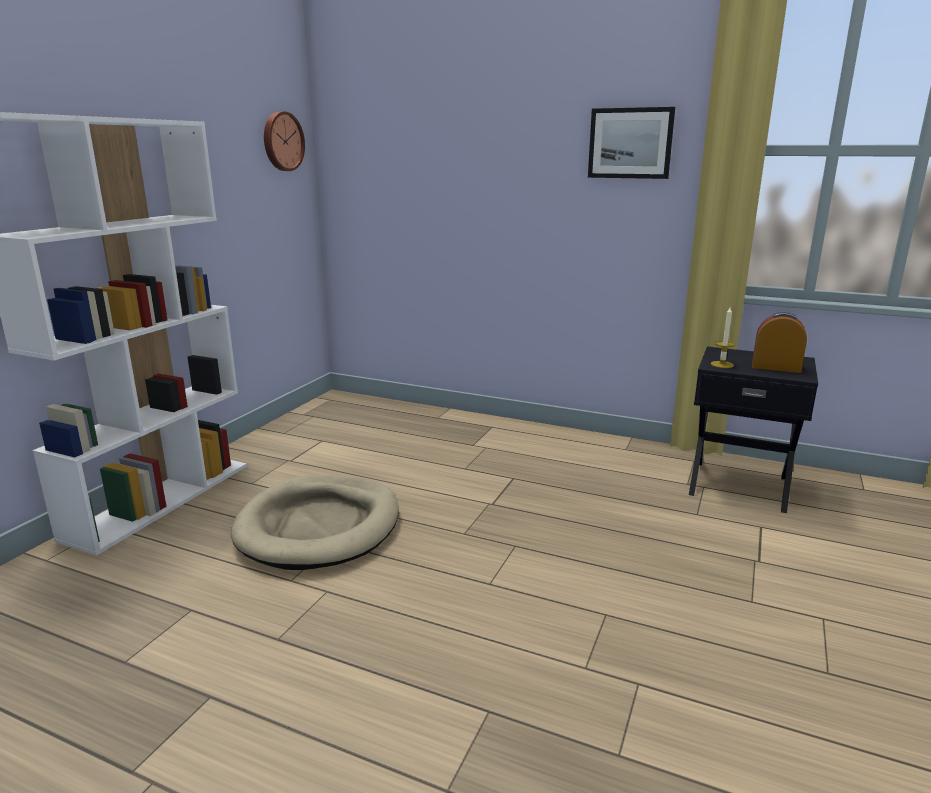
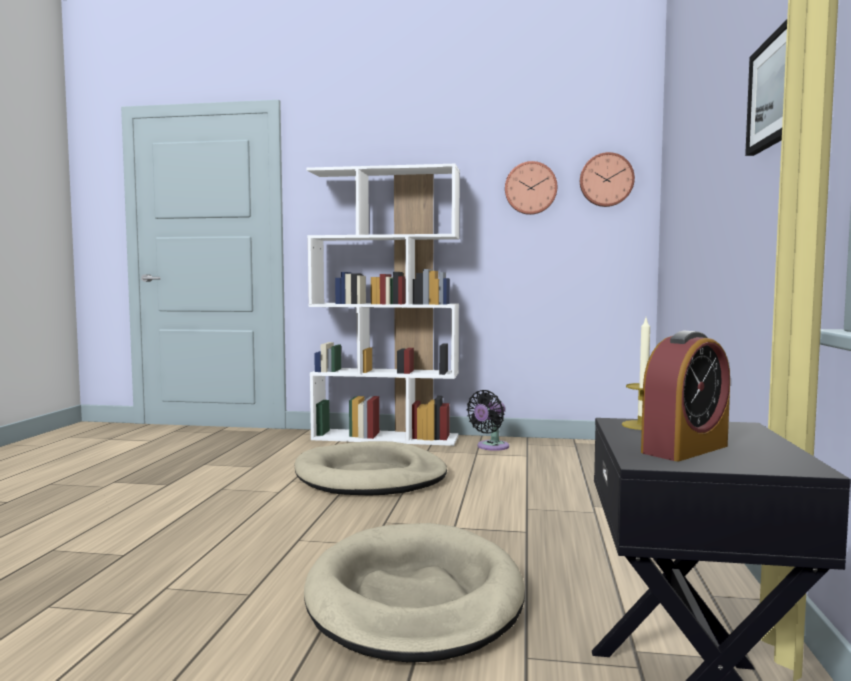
camera: 75 degrees right, 15 degrees down
(227, 149) = (530, 188): none -> wall clock
(274, 450) = (490, 447): none -> black fan
(620, 538) = (414, 598): none -> beige dog bed
(776, 367) = (685, 449): alarm clock -> alarm clock turned 45 degrees clockwise

